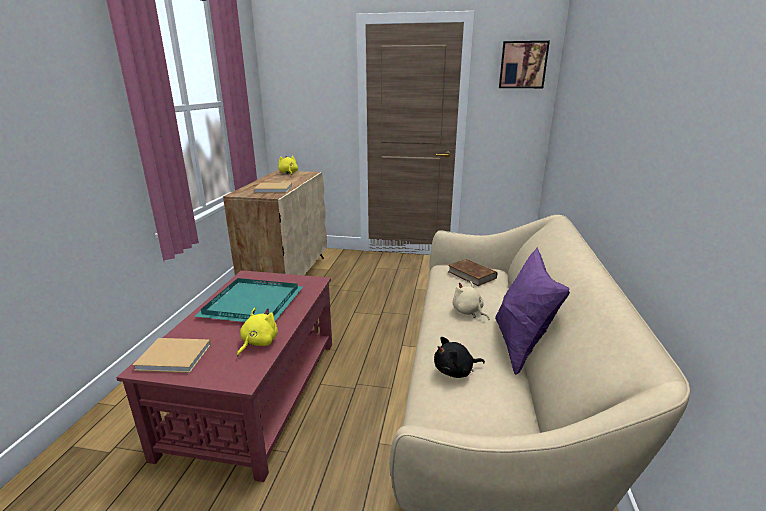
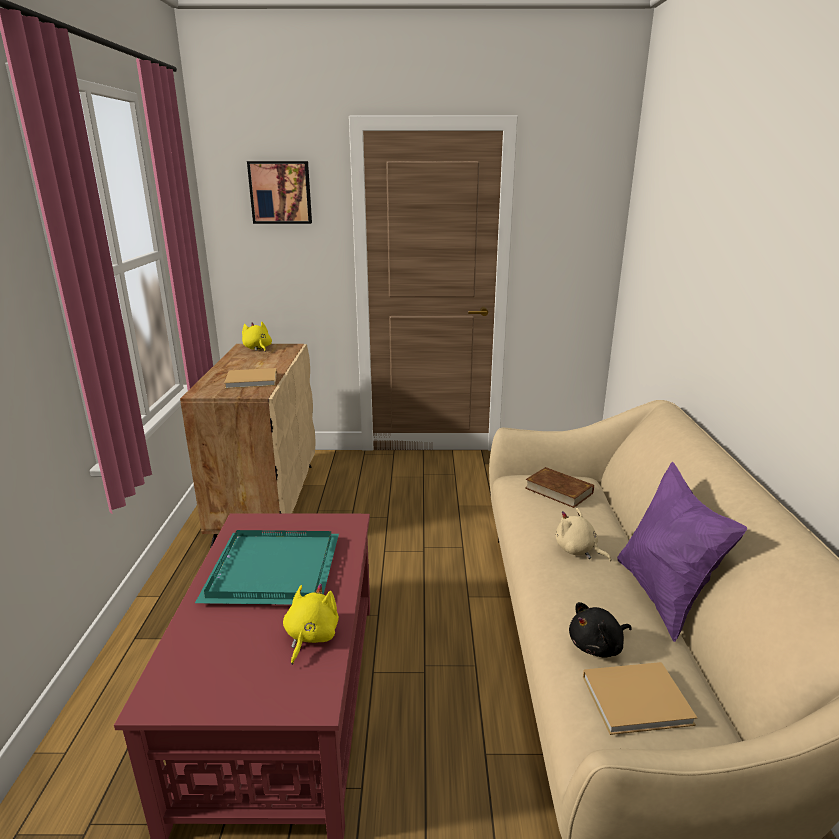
camera: 10 degrees left, 0 degrees up
(176, 357) = (195, 677): beige book -> beige book (639, 700)
(523, 65) = (583, 189): picture -> picture (281, 192)

